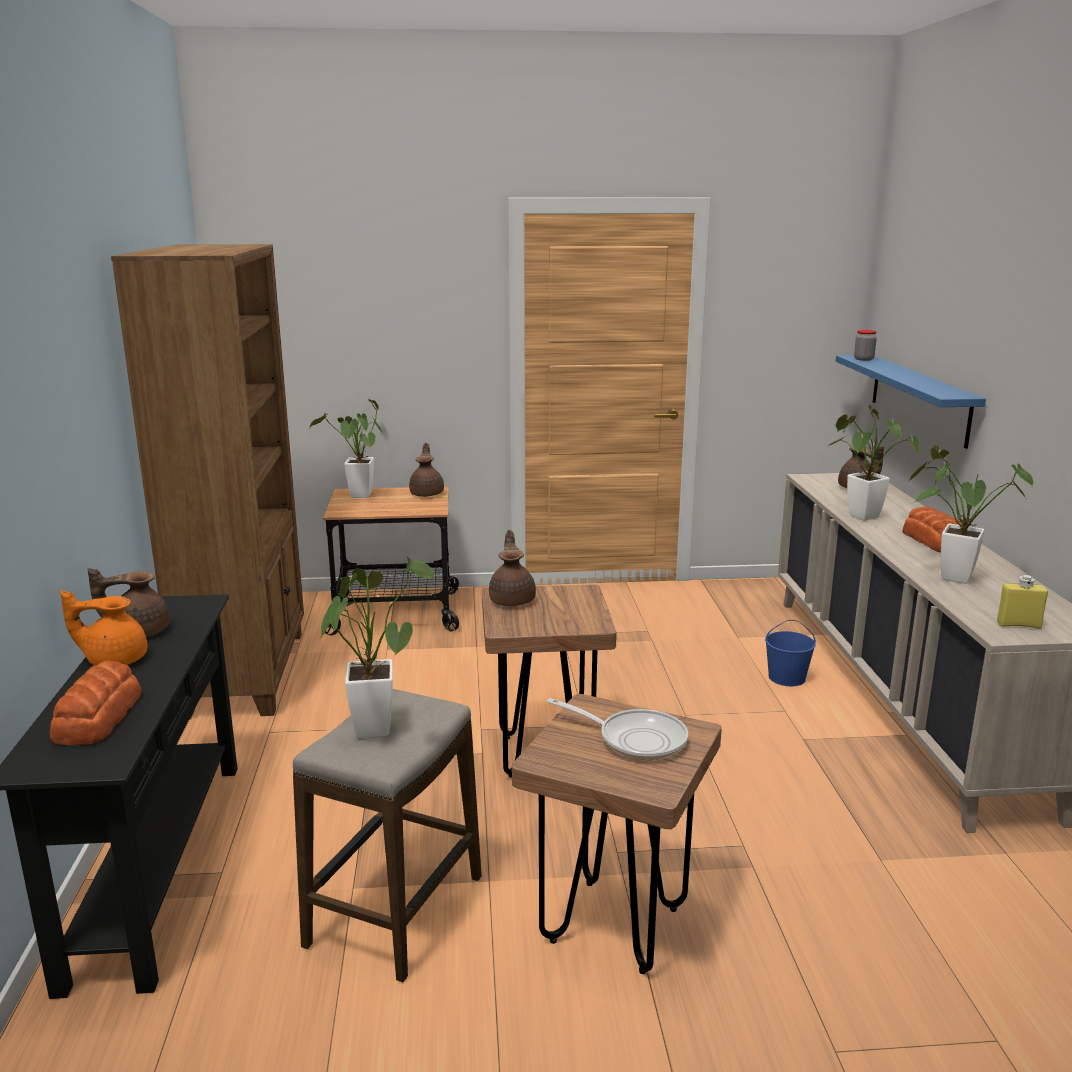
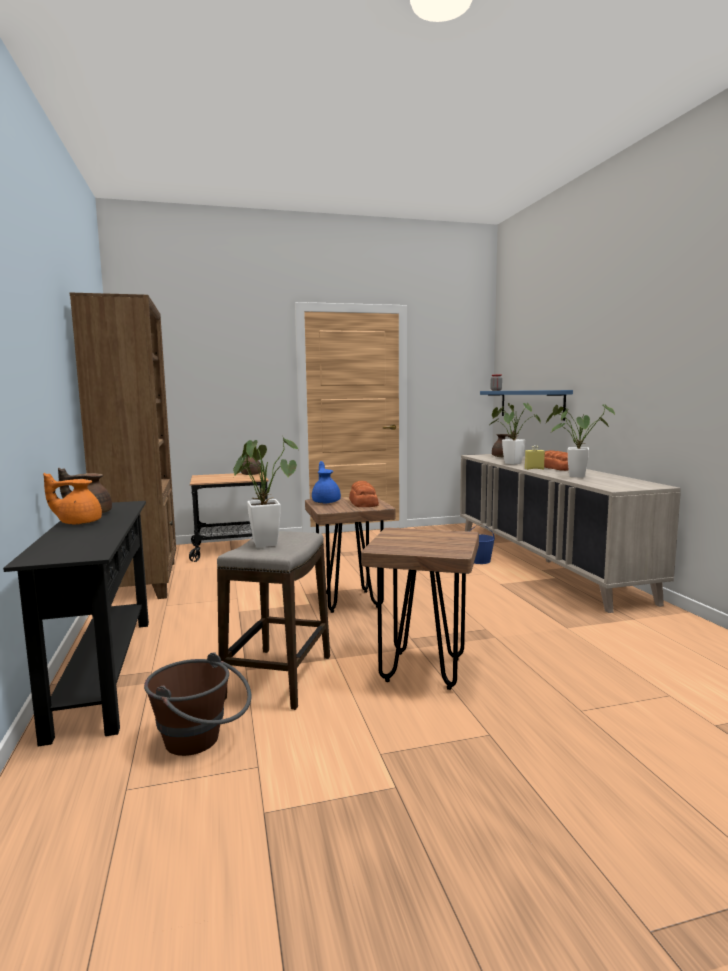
camera: 10 degrees left, 10 degrees down
(97, 717) = (77, 541): bread -> bread (363, 502)
(260, 1025) = (202, 741): none -> brown bucket
(359, 497) = (209, 477): potted plant -> none
(513, 600) = (326, 502): brown teapot -> blue teapot
(635, 739) = (431, 539): frying pan -> none
(1018, 625) = (621, 486): yellow bottle -> yellow bottle (534, 469)

